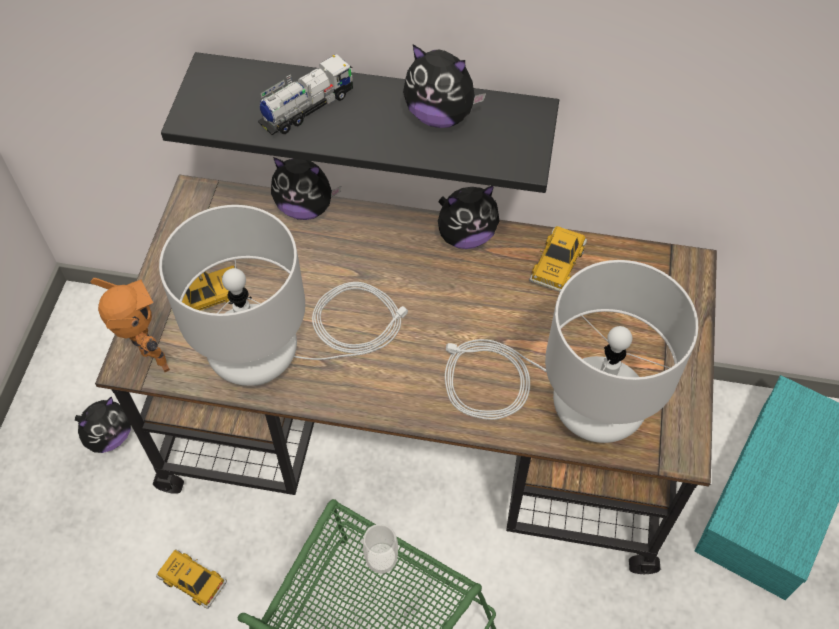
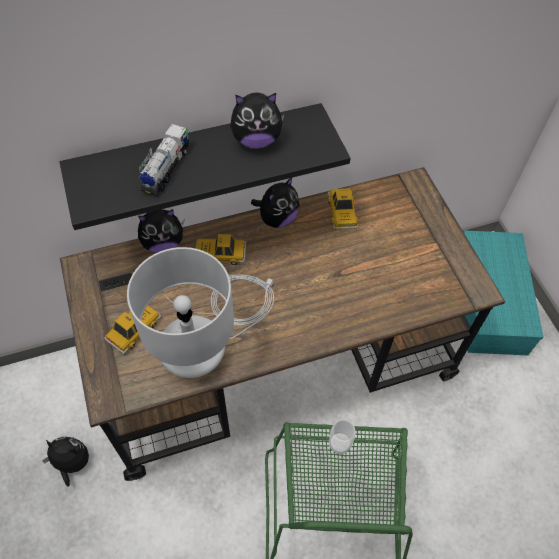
camera: 30 degrees left, 0 degrees up
(109, 437) = (72, 463): plush toy -> plush toy turned 90 degrees counterclockwise
(152, 364) = (123, 393): toy robot -> none
(192, 580) = (186, 527): toy car -> toy car (220, 254)
(552, 400) = (391, 295): white table lamp -> none

